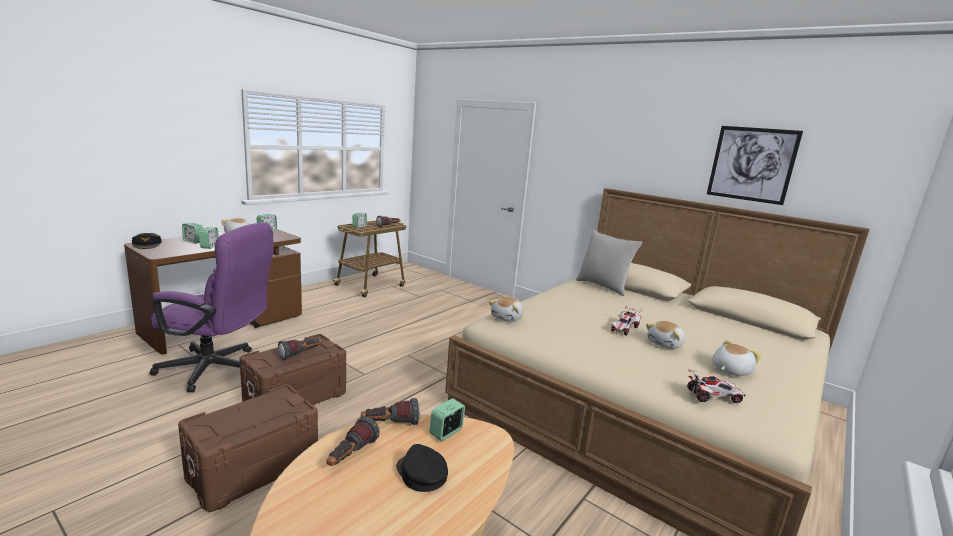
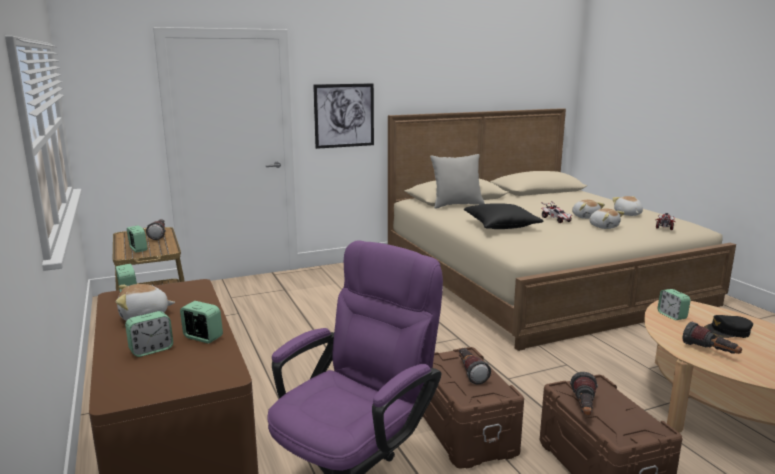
camera: 60 degrees left, 0 degrees up
(147, 244) = (128, 390): black cap -> none
(390, 424) = (661, 332): flashlight -> flashlight (584, 408)
(507, 318) = (519, 245): plush toy -> plush toy (604, 227)
(557, 307) = (501, 226): none -> black pillow
(752, 164) = (495, 74): picture -> picture (344, 115)

